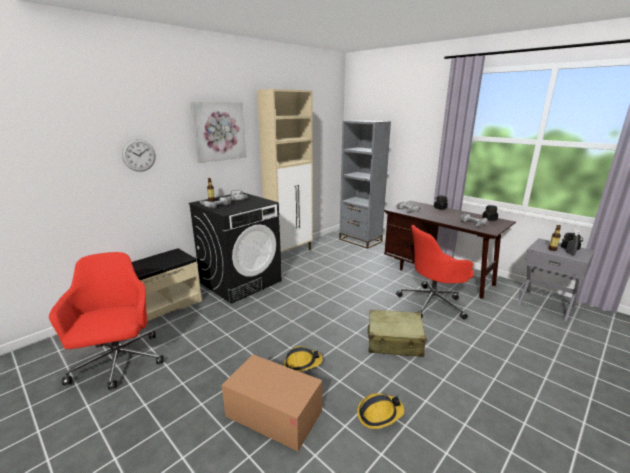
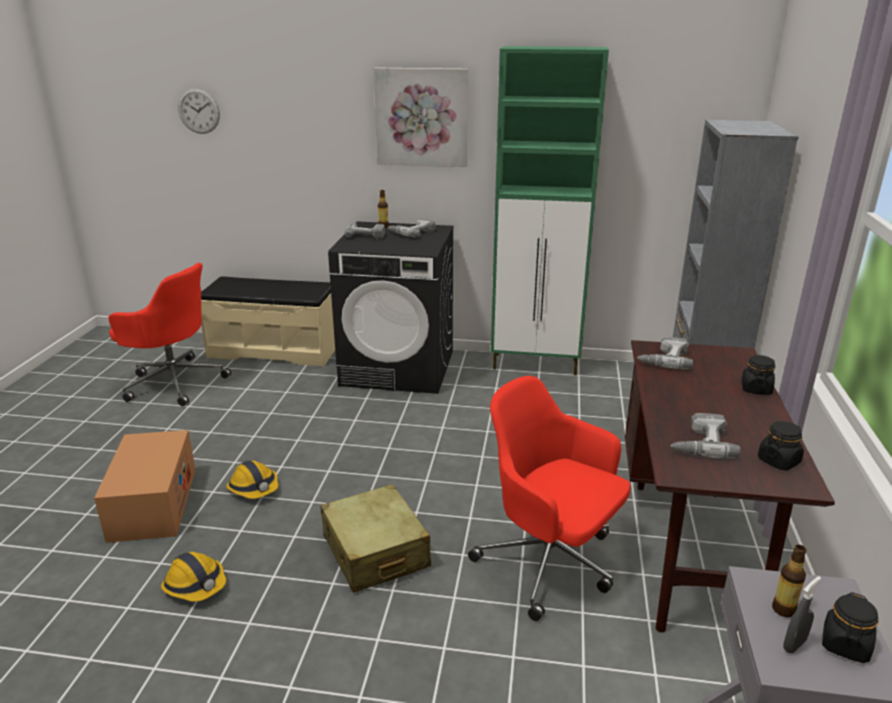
camera: 55 degrees right, 5 degrees up
(118, 363) = (174, 381): red office chair -> red office chair turned 75 degrees clockwise
(139, 155) = (295, 141): wall clock -> wall clock (199, 111)
(290, 253) = (536, 364): beige cabinet -> green cabinet

